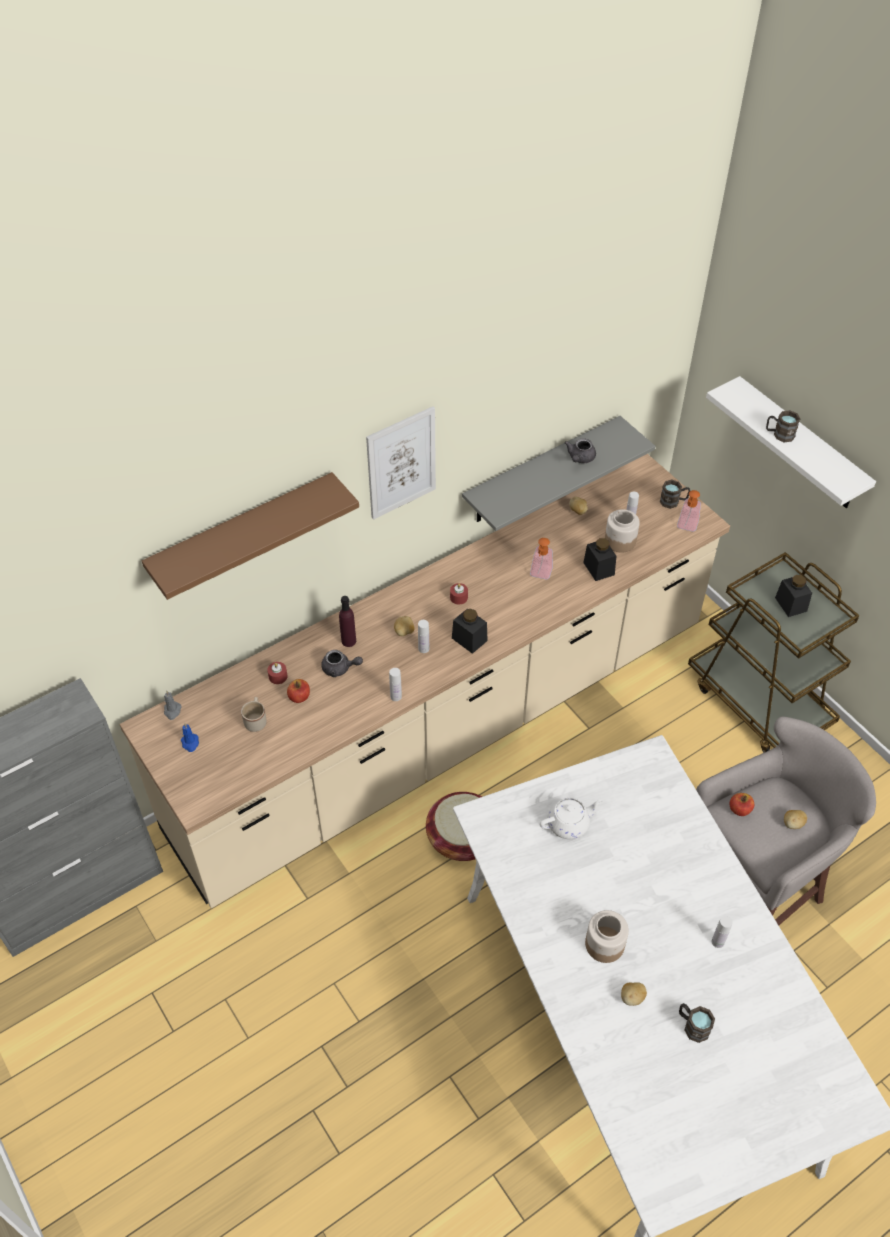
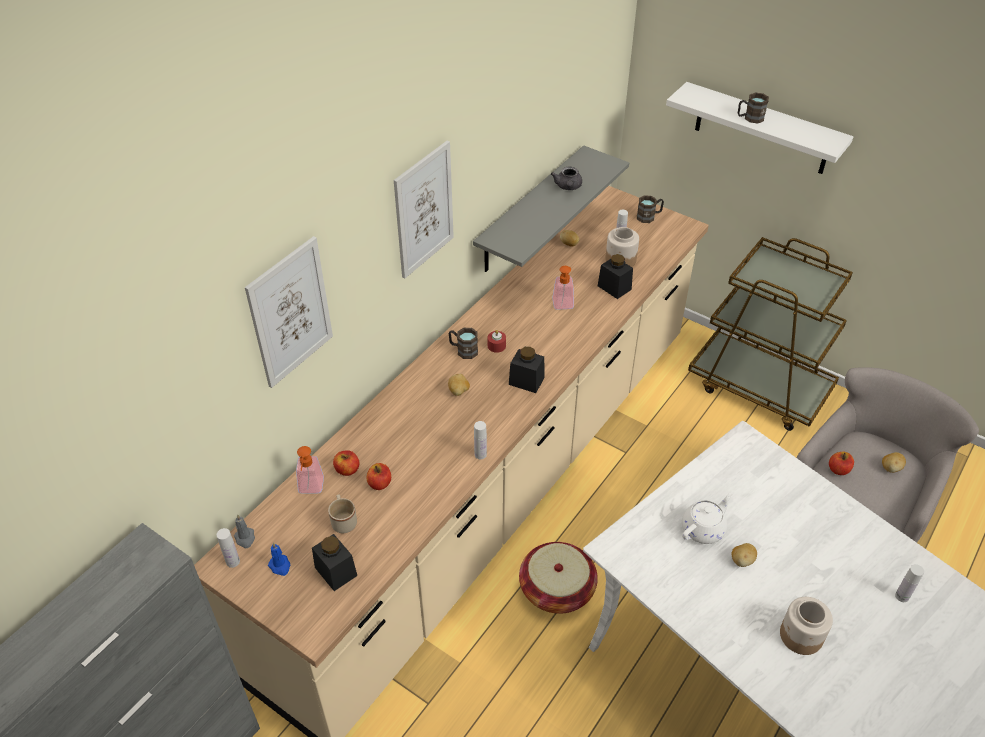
camera: 20 degrees left, 5 degrees down
(243, 535) = (290, 312): brown shelf -> picture
(278, 676) = (347, 470): red candle -> apple
(340, 669) = (410, 444): grey teapot -> none
(348, 641) = (406, 415): purple bottle -> none
(423, 648) = (486, 401): white bottle -> white bottle (233, 561)
(632, 997) = (856, 680): potato -> potato (742, 560)
(686, 527) = (672, 234): soap dispenser -> soap dispenser (310, 489)
(692, 1025) = (927, 688): brown mug -> brown mug (463, 350)
(790, 604) = (789, 279): black jar -> black jar (336, 571)

